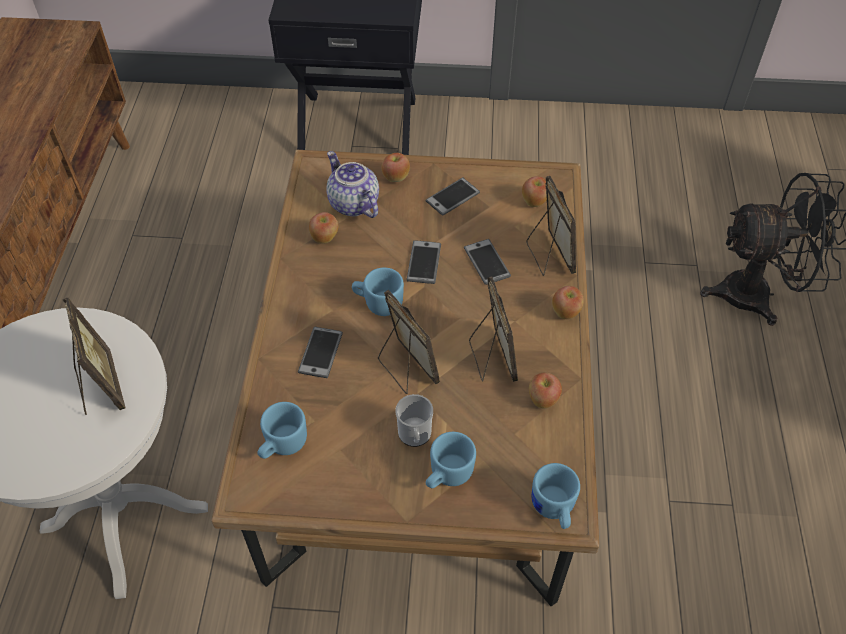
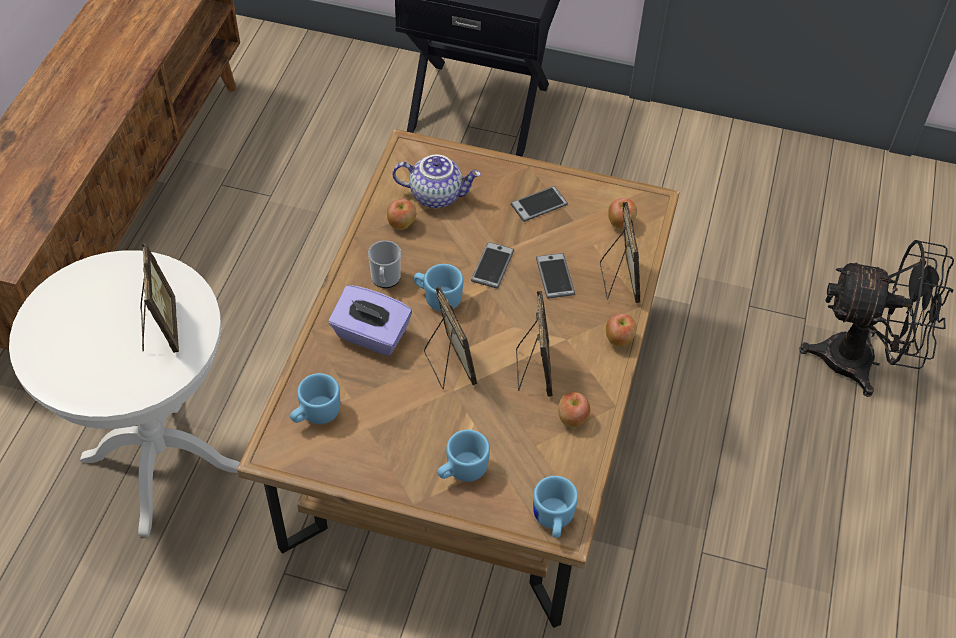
camera: 10 degrees right, 0 degrees up
(320, 353) = (371, 335): phone -> purple tissue box
(352, 204) = (437, 195): teapot -> teapot turned 120 degrees clockwise
(396, 177) = (487, 174): apple -> none
(415, 436) = (440, 429): mug -> mug (385, 280)

